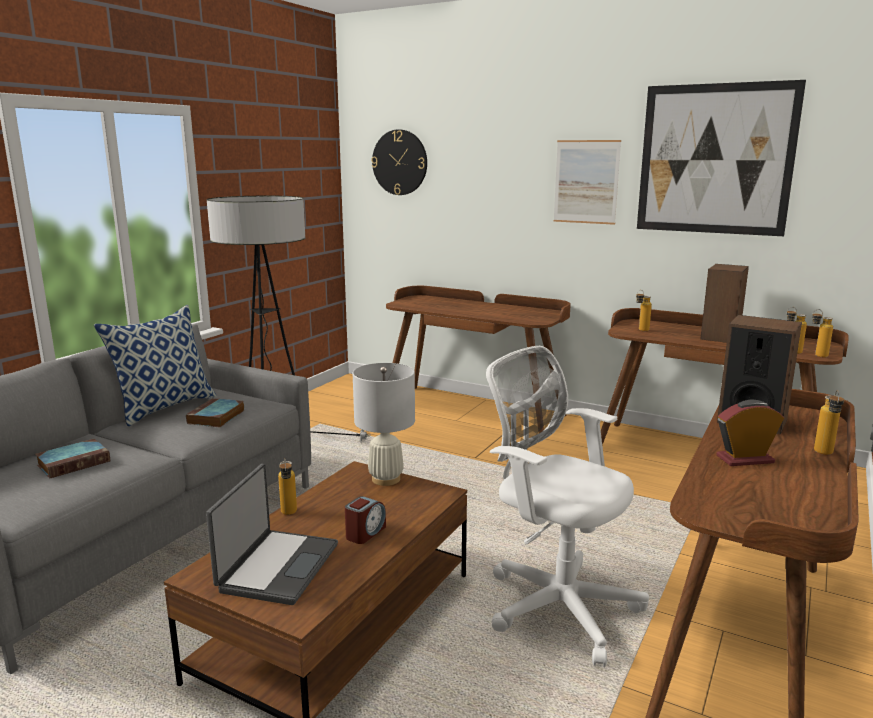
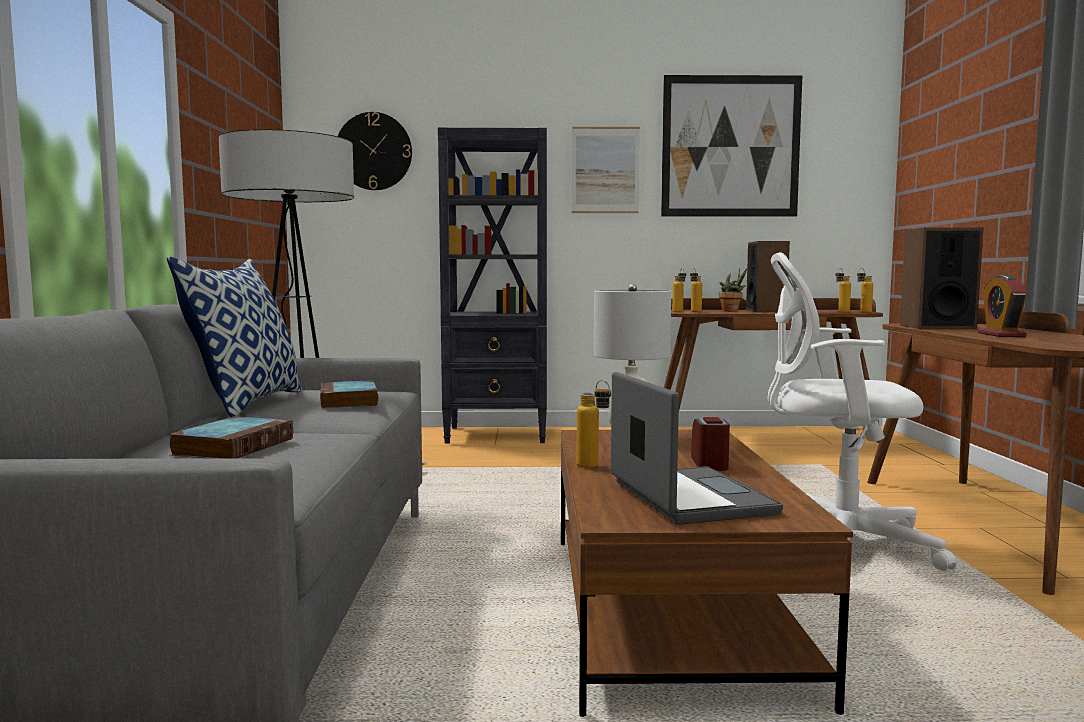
camera: 30 degrees left, 10 degrees down
(473, 409) = (497, 435): brown desk -> black bookcase
(680, 334) = (732, 311): none -> potted plant
(745, 459) = (1001, 335): alarm clock -> alarm clock turned 45 degrees counterclockwise
(824, 454) = (1034, 331): bottle -> bottle (679, 312)

